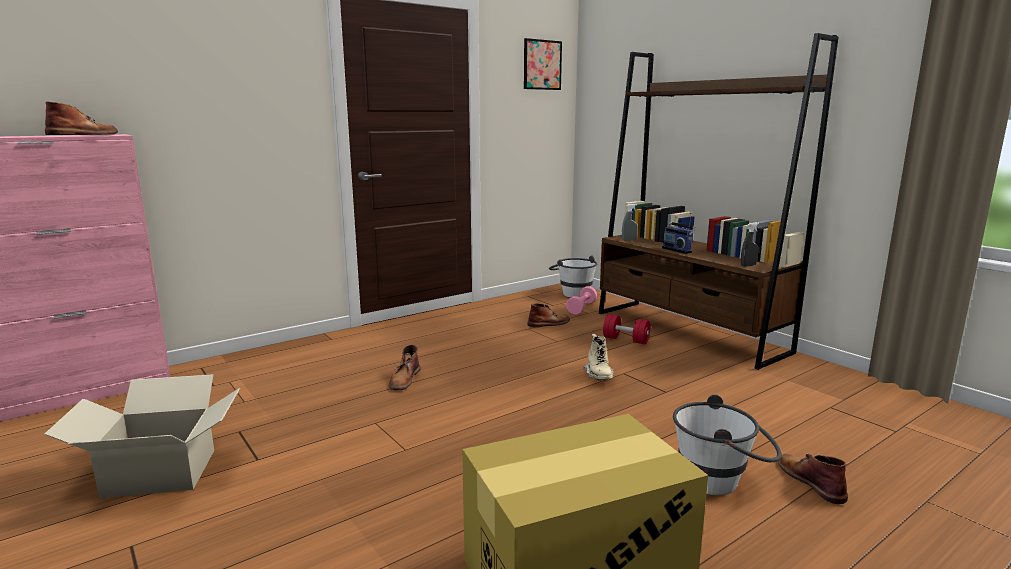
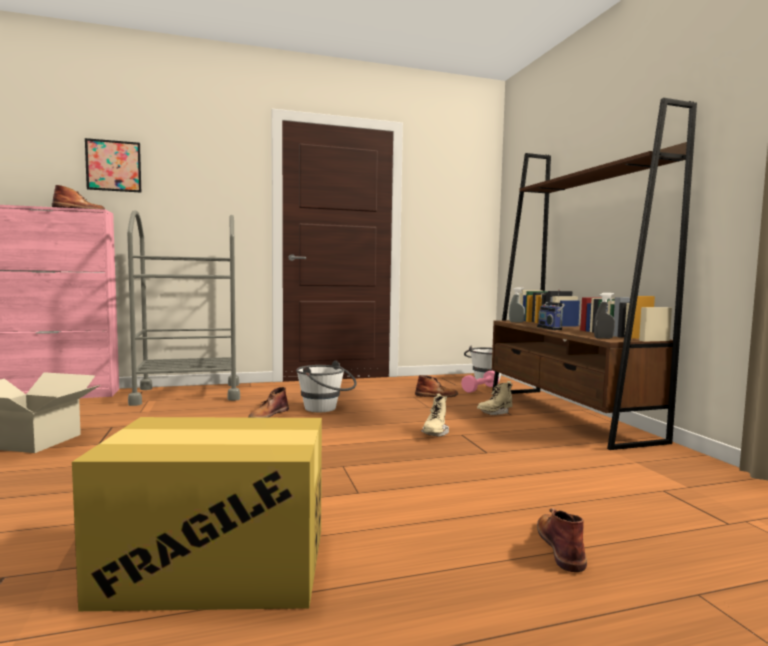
camera: 20 degrees right, 10 degrees down
(269, 363) = (188, 394): none -> grey cart
(542, 65) = (464, 177): picture -> picture (113, 166)
(626, 340) = (494, 413): red dumbbell -> beige boot
(722, 481) = (457, 526): white bucket -> white bucket (326, 409)

